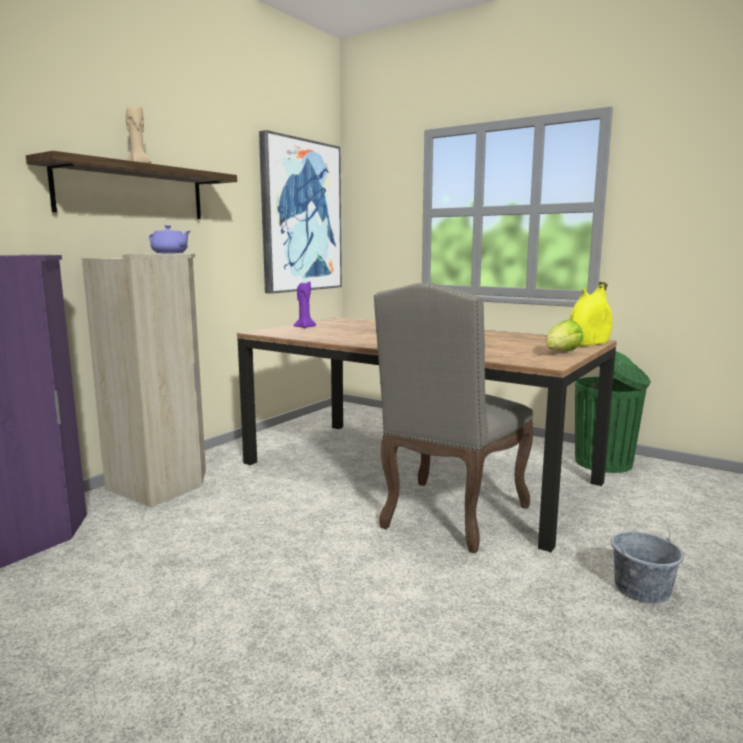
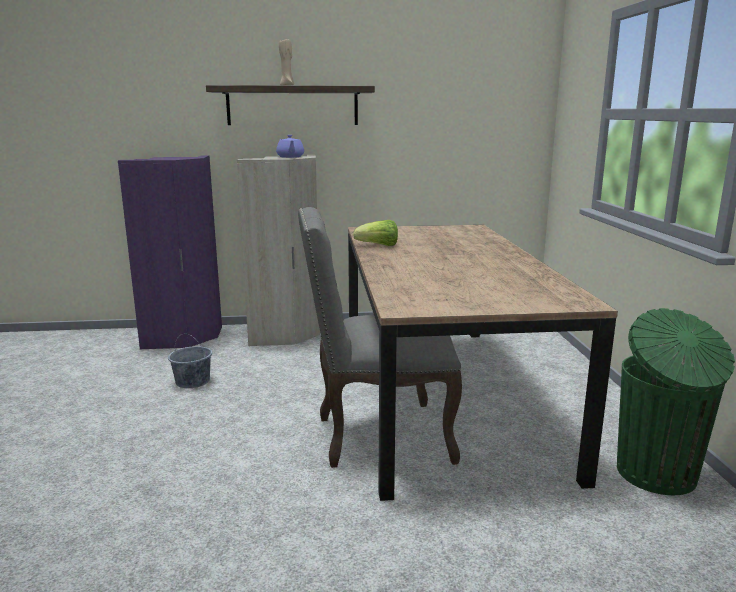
camera: 50 degrees right, 5 degrees up
(300, 216) = (487, 117): picture -> none
(304, 327) = (409, 230): purple candle -> none
(562, 353) = (474, 304): lettuce -> lettuce (378, 246)
(588, 343) = (560, 304): yellow vase -> none
(642, 589) = (370, 567): grey bucket -> grey bucket (193, 381)

